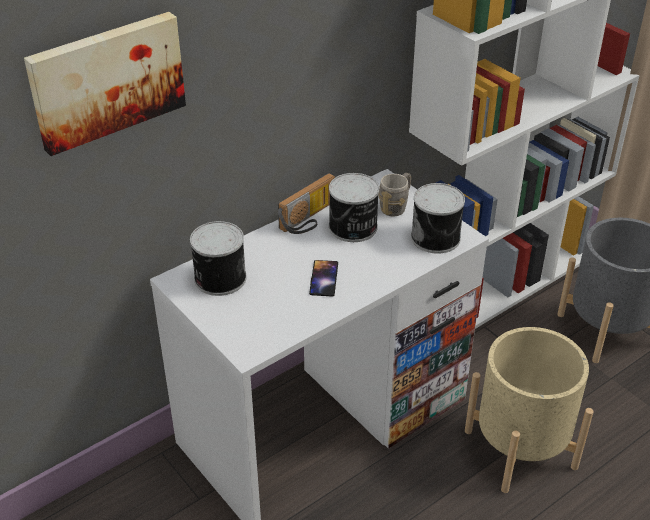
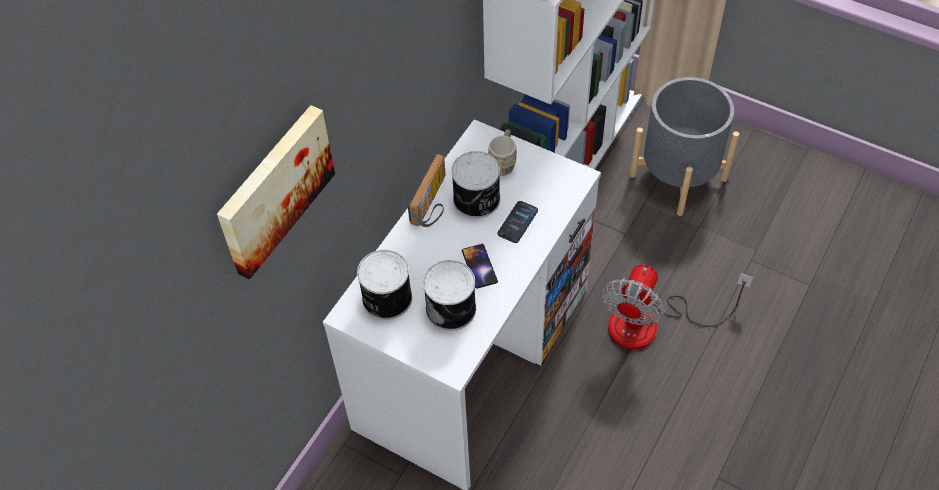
camera: 20 degrees left, 15 degrees up
(382, 255) = (517, 222): none -> phone
(437, 237) = (556, 186): can -> can (452, 308)
(520, 449) = (650, 324): beige planter -> fan

